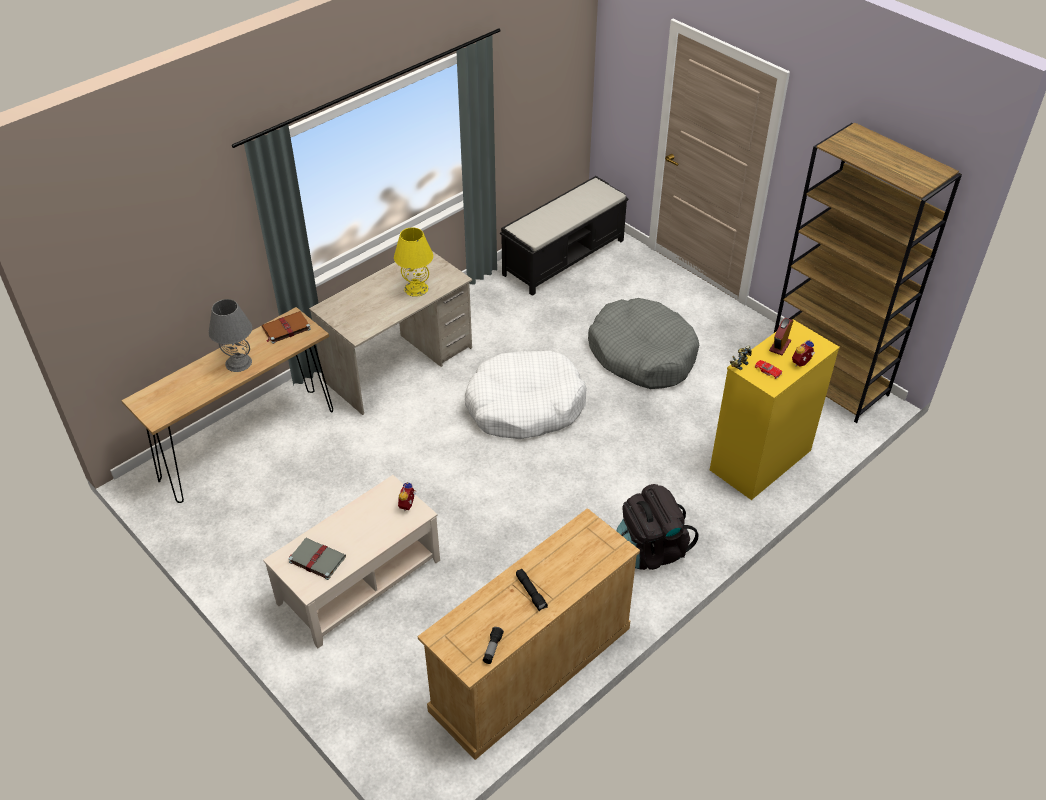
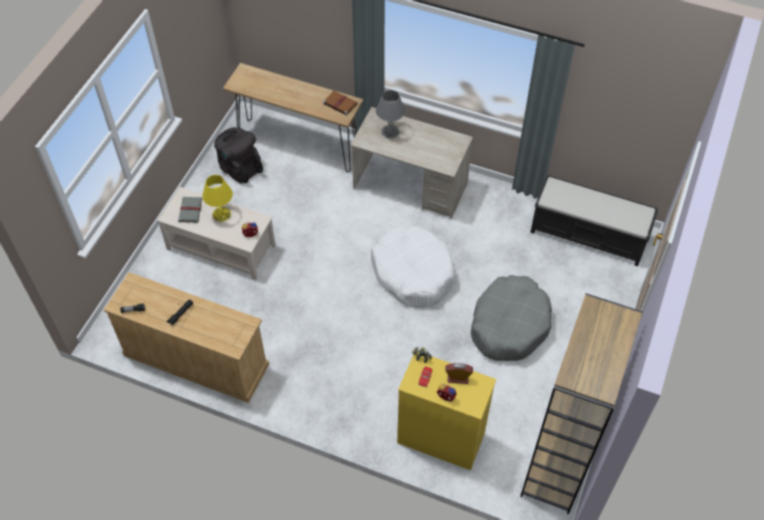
camera: 65 degrees right, 10 degrees up
(238, 363) = (297, 96): grey table lamp -> grey table lamp (390, 131)
(416, 288) = (424, 151): yellow table lamp -> yellow table lamp (222, 214)
(650, 550) = (319, 393): black backpack -> black backpack (239, 168)

